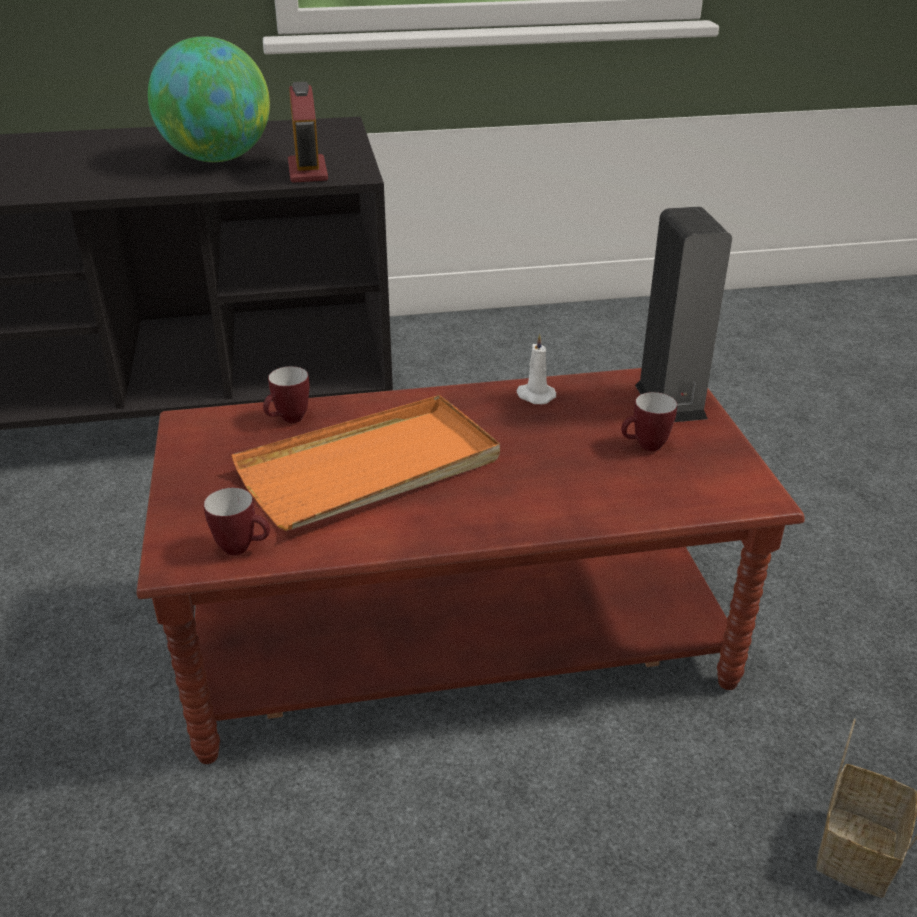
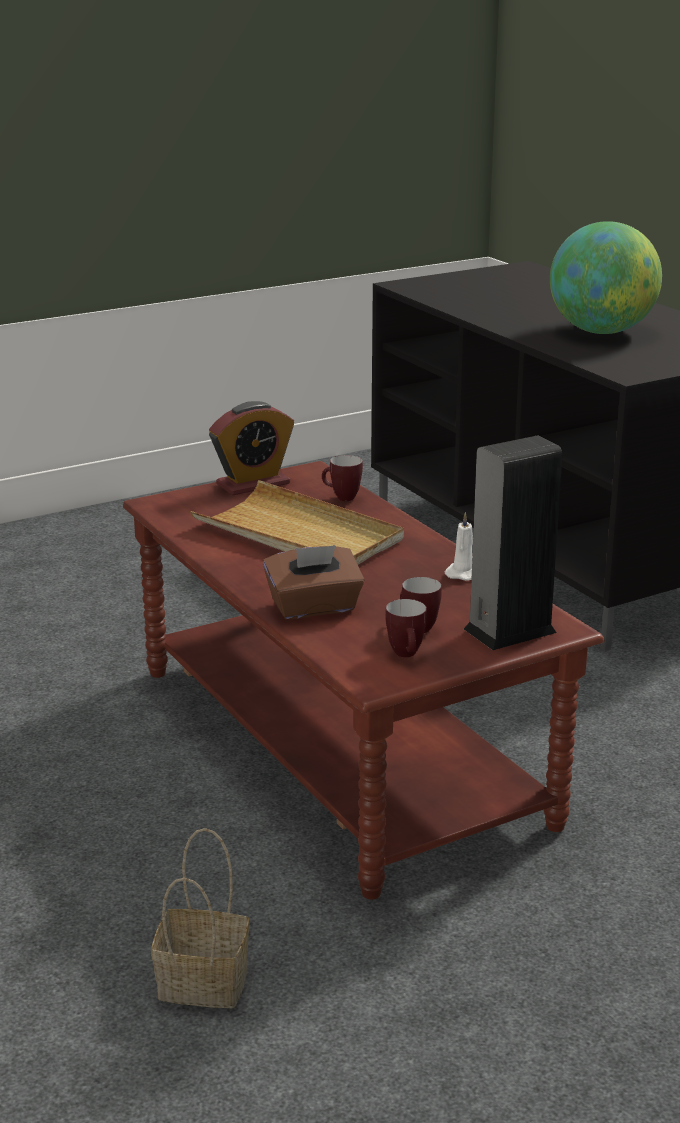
camera: 70 degrees right, 10 degrees down
(243, 548) = (179, 516): mug -> mug (407, 655)
(307, 171) = (615, 360): alarm clock -> alarm clock (253, 484)
(371, 469) = (298, 534): orange tray -> beige tray
(574, 498) = (314, 607): none -> brown tissue box

